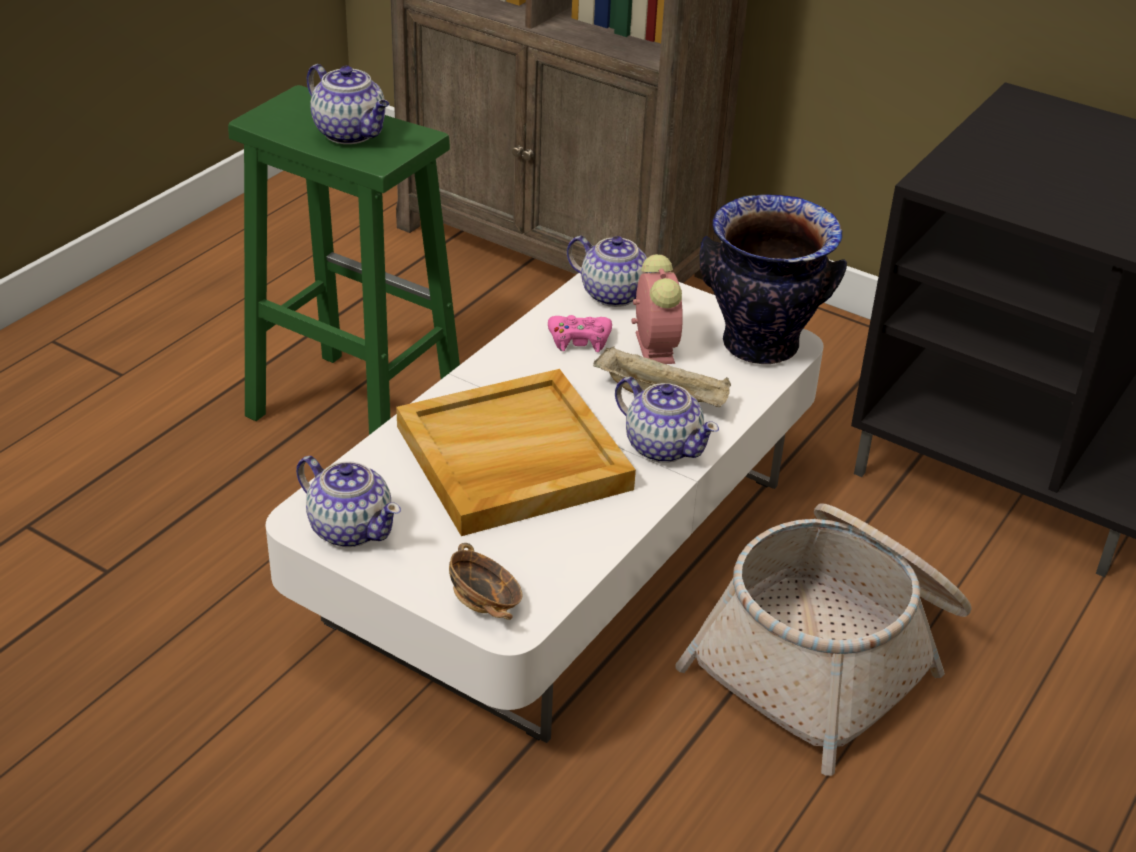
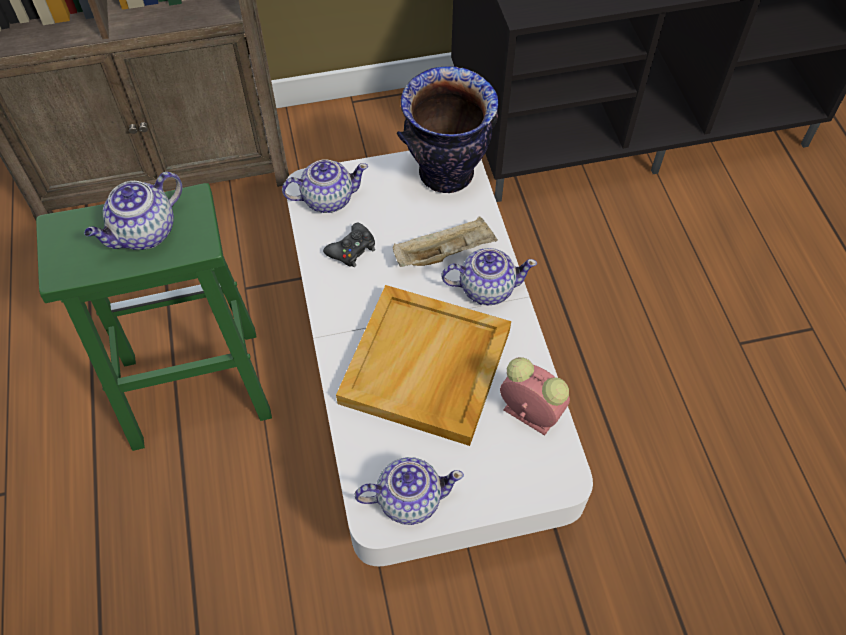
camera: 45 degrees left, 20 degrees up
(351, 134) = (144, 233): teapot -> teapot turned 135 degrees clockwise
(485, 603) = (537, 477): bowl -> none
(579, 340) = (352, 249): pink game controller -> black game controller
(653, 346) = (395, 220): alarm clock -> alarm clock (528, 412)
(832, 655) = (608, 323): basket -> none

